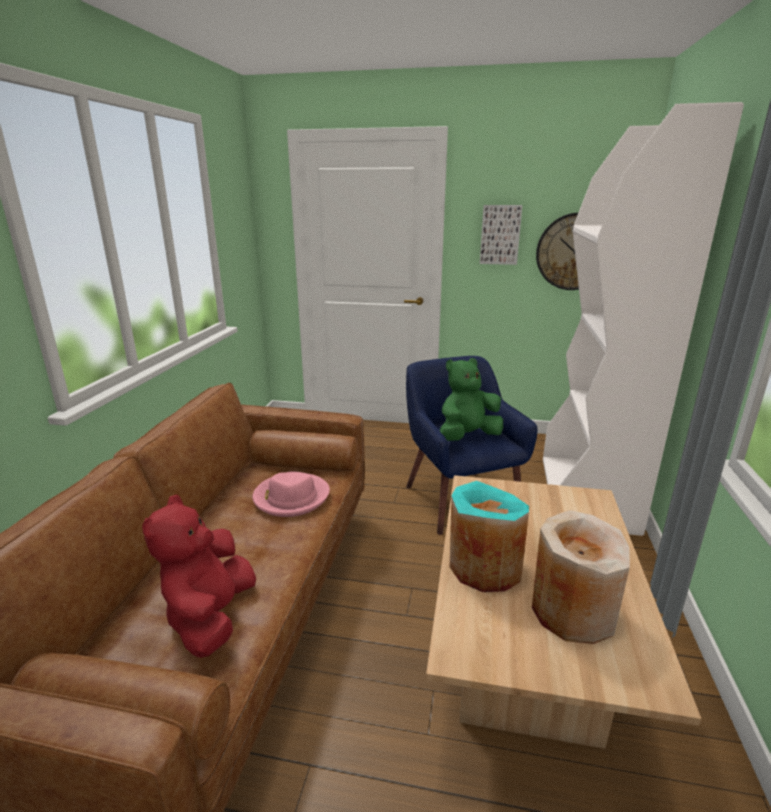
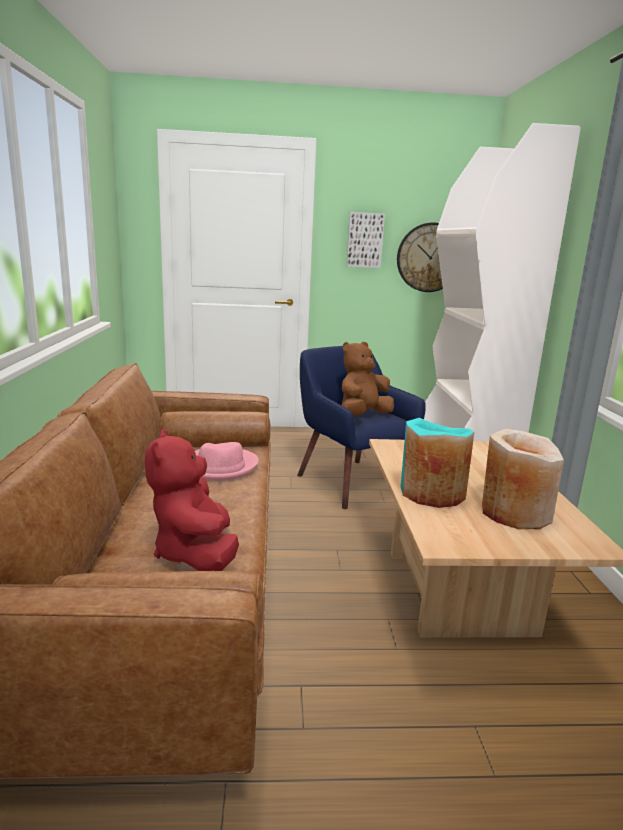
camera: 15 degrees left, 5 degrees down
(467, 437) = (362, 416): green plush toy -> brown plush toy

